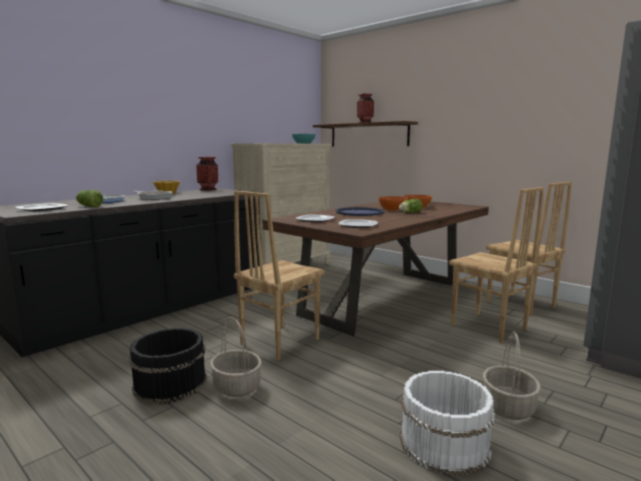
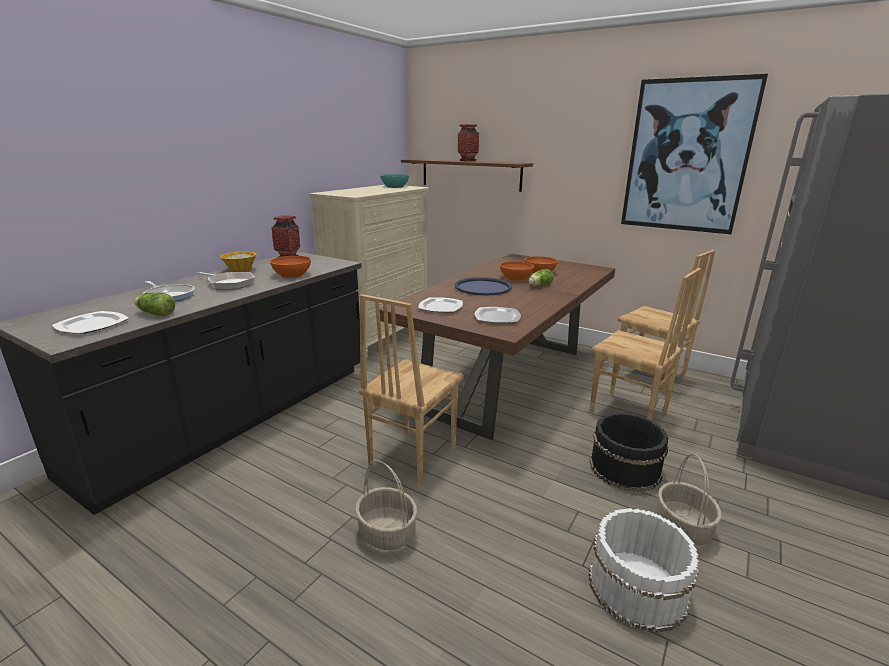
camera: 10 degrees left, 10 degrees up
(169, 383) = (304, 537): black bucket -> black bucket (624, 468)
(203, 195) = (292, 275): none -> orange bowl
(545, 106) = (687, 156): none -> picture

